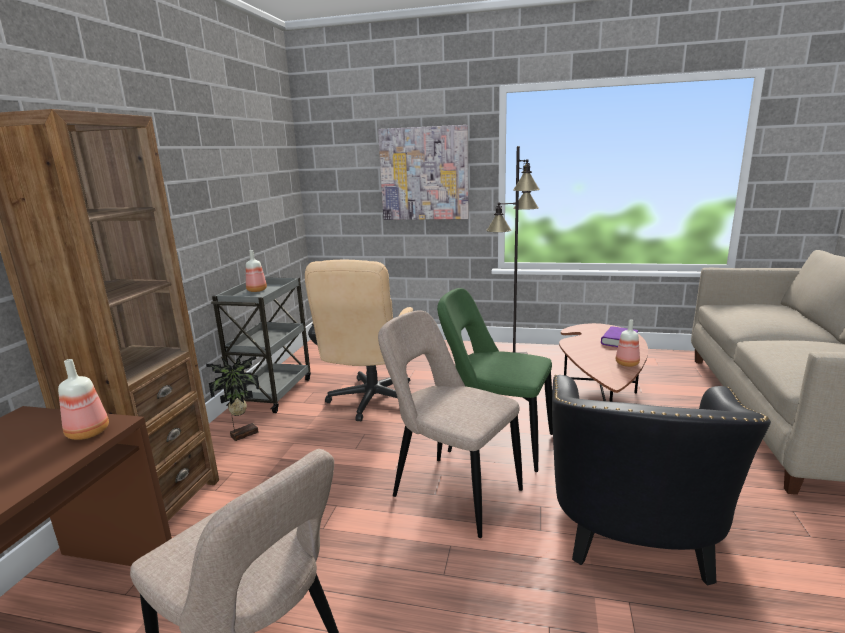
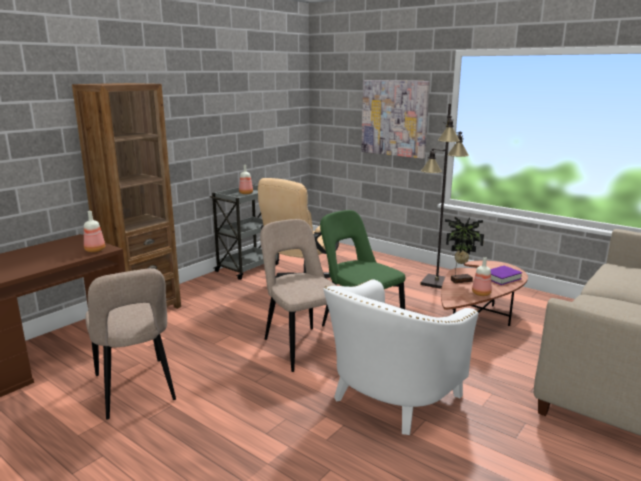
camera: 25 degrees right, 0 degrees up
(243, 434) = (212, 287): potted plant -> potted plant (460, 280)
(635, 535) = (389, 399): black armchair -> white armchair

